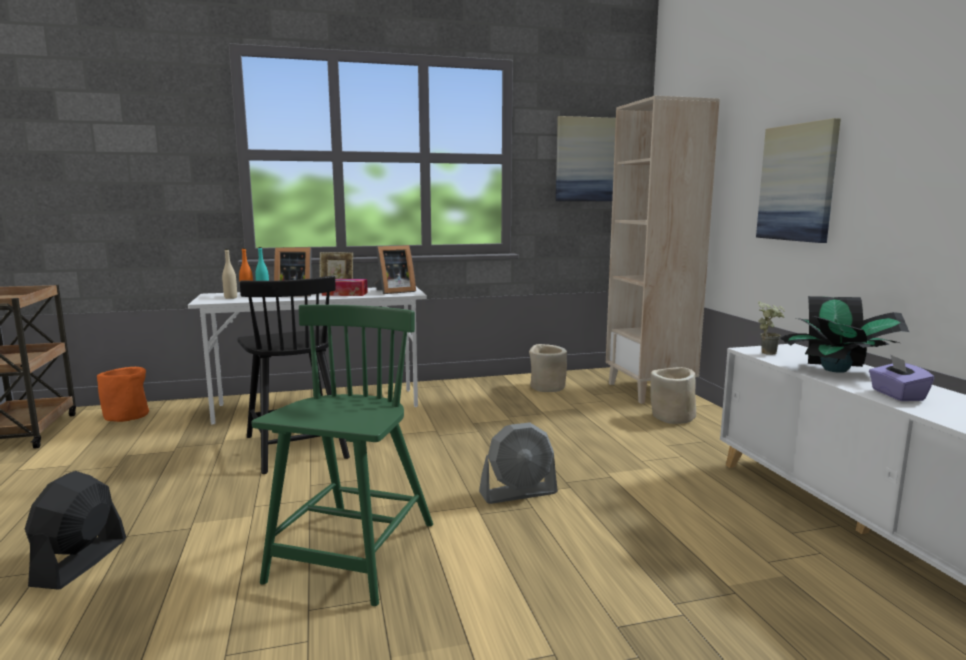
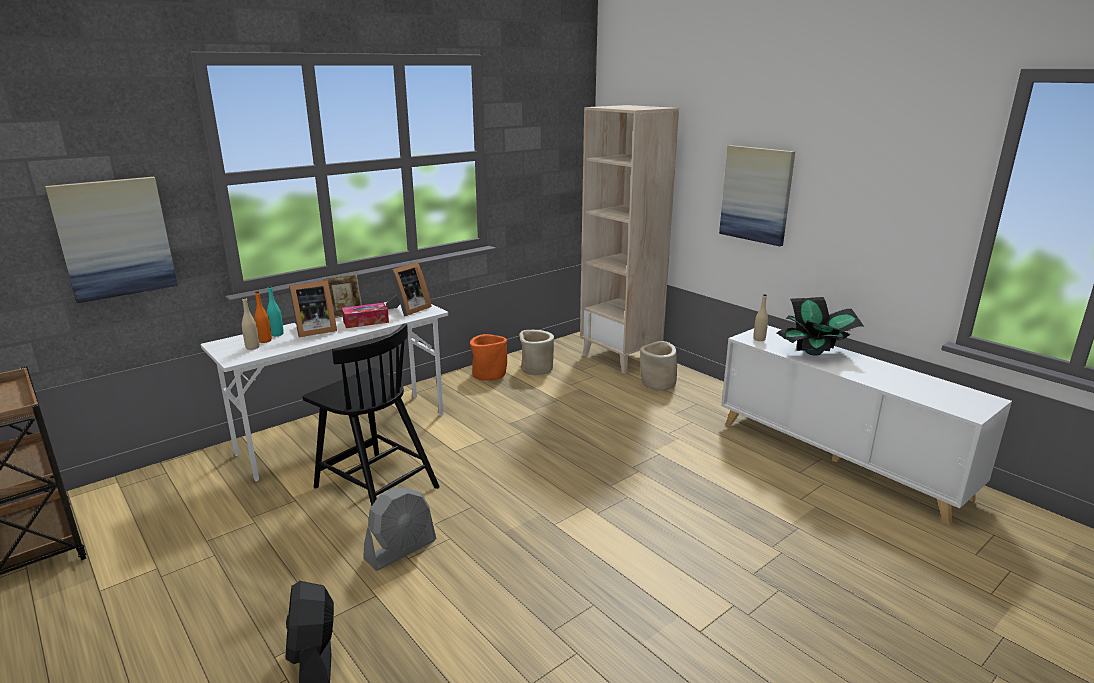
camera: 25 degrees left, 10 degrees up
(128, 416) = (141, 493): orange planter -> orange planter (489, 374)
(353, 554) = (537, 576): green chair -> none
(518, 493) = (607, 486): grey fan -> grey fan (401, 549)
(586, 159) = (546, 148): picture -> picture (114, 238)
(769, 352) = (759, 339): potted plant -> beige bottle
(896, 395) = (865, 374): purple tissue box -> none

